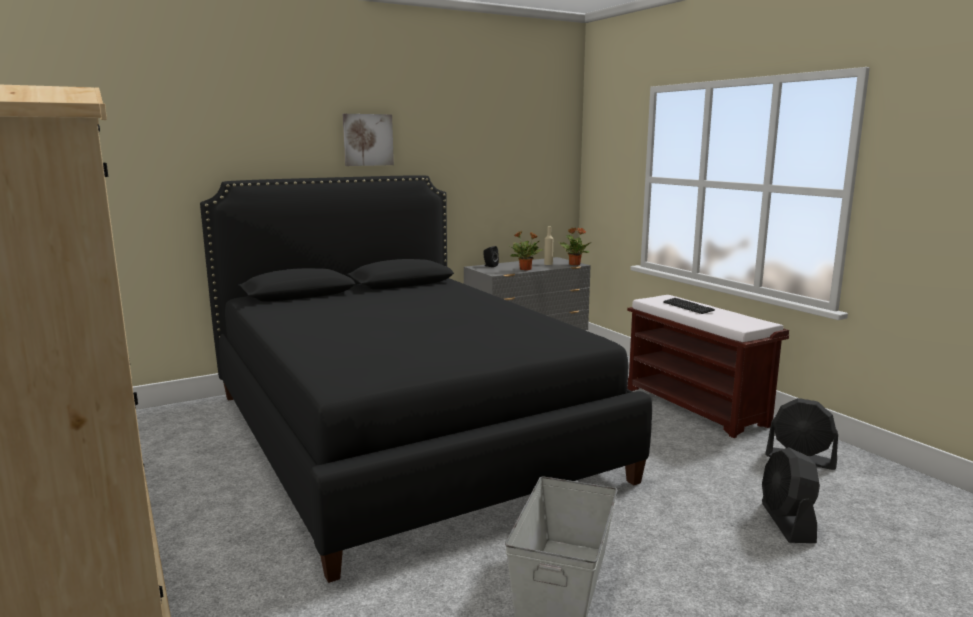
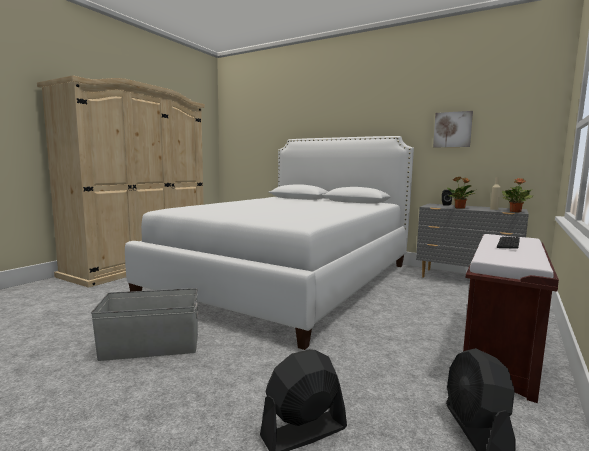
camera: 60 degrees right, 5 degrees down
(367, 140) = (367, 115): picture -> picture (452, 129)
(403, 433) = (289, 279): black bed -> white bed

